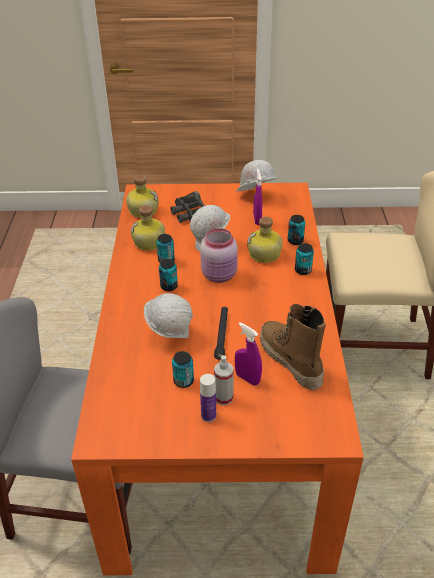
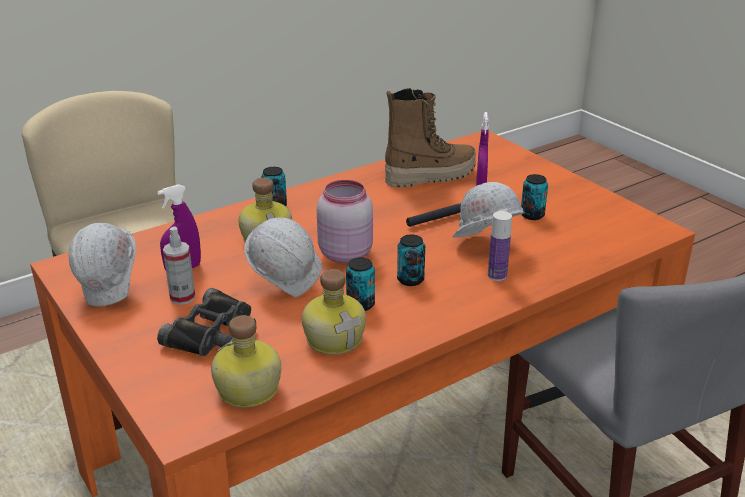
camera: 125 degrees left, 10 degrees down
(208, 416) = (548, 191): bottle -> bottle (497, 276)
(223, 398) = (519, 191): spray bottle -> spray bottle (182, 297)
(290, 361) = (430, 176): boot -> boot turned 135 degrees counterclockwise
(295, 241) = (214, 227): can -> none

